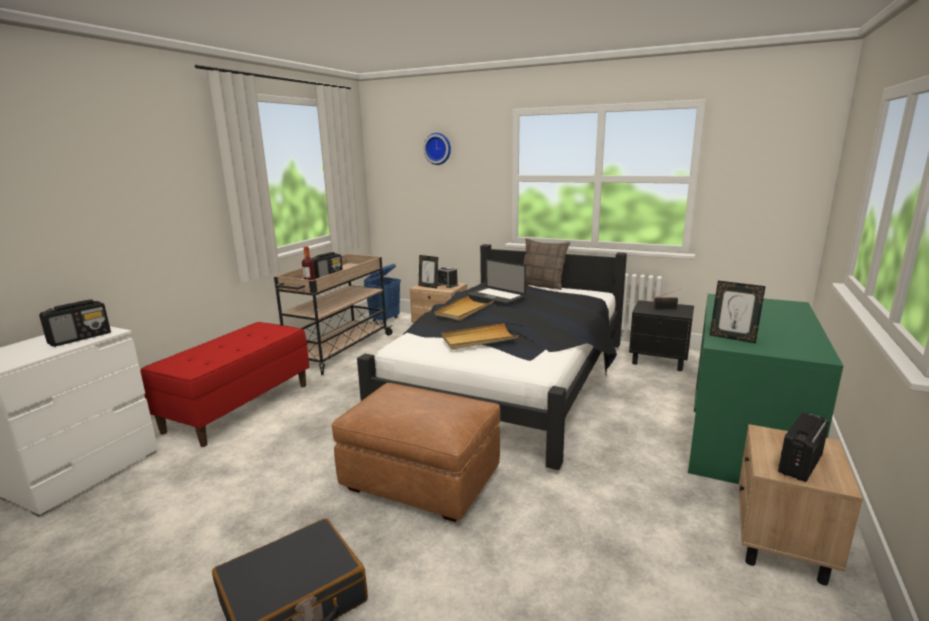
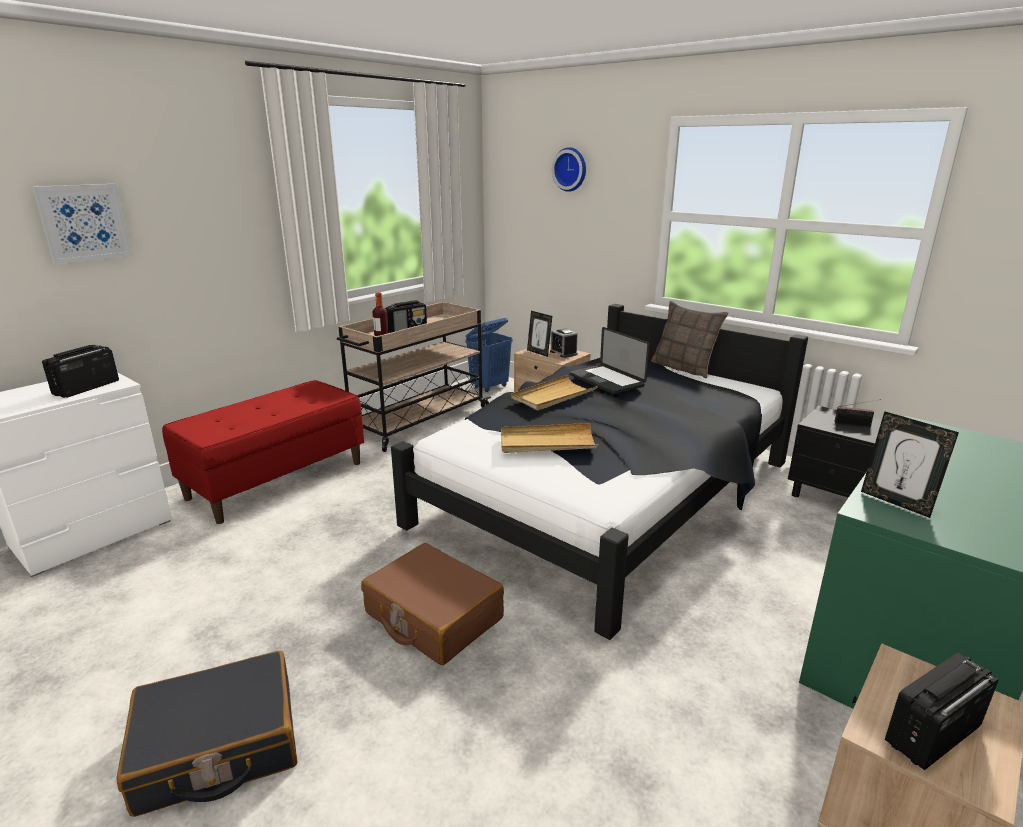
camera: 15 degrees right, 5 degrees up
(65, 195) = (84, 222): none -> picture
(80, 338) = (86, 388): radio -> radio turned 150 degrees clockwise
(421, 480) = (433, 616): brown ottoman -> brown suitcase

